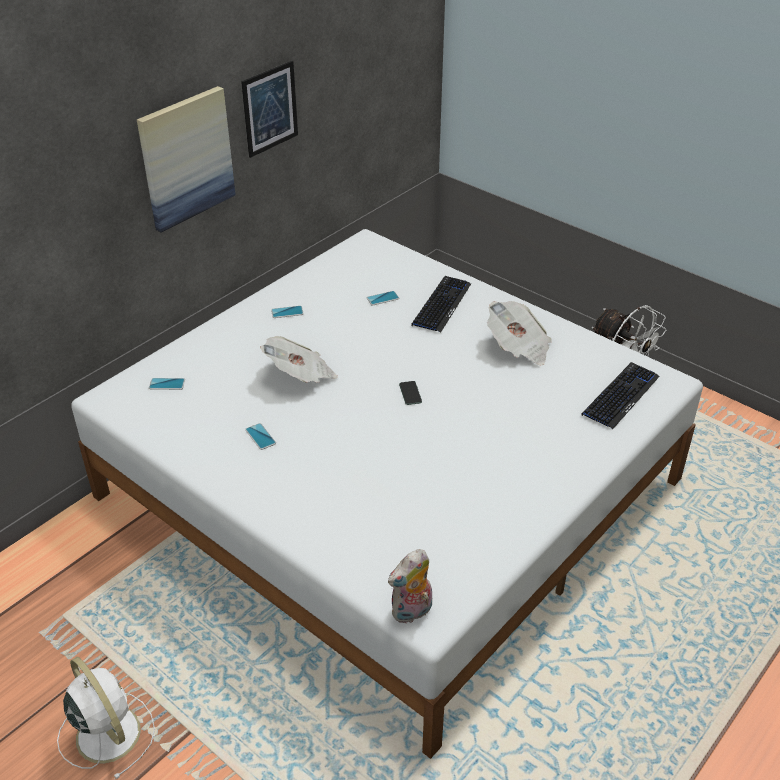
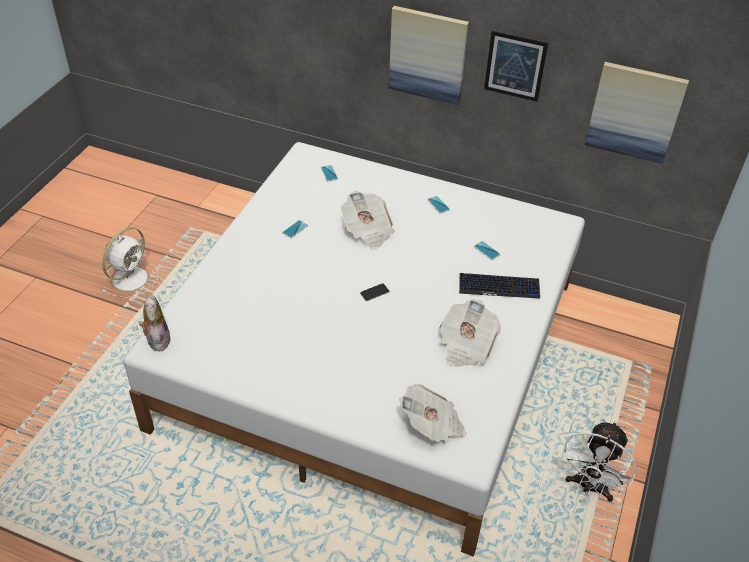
camera: 70 degrees right, 5 degrees up
(369, 86) = (635, 112): none -> picture
(412, 612) = (157, 340): plush toy -> plush toy turned 45 degrees clockwise
(620, 396) = (432, 425): keyboard -> newspaper

